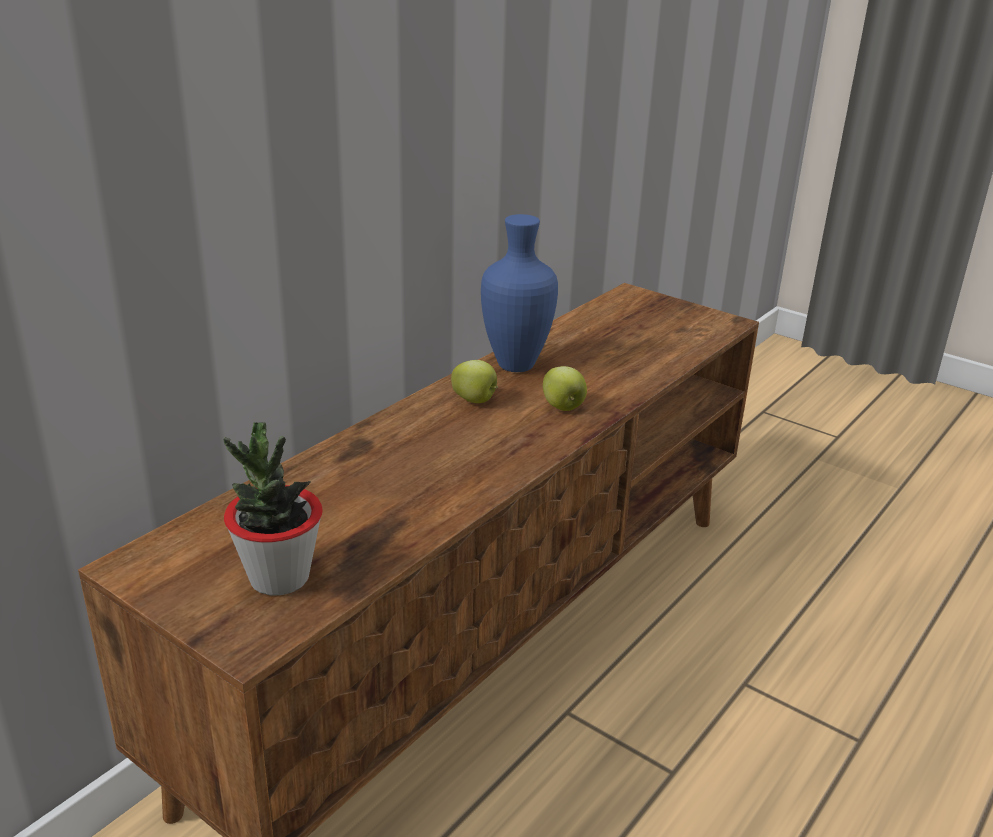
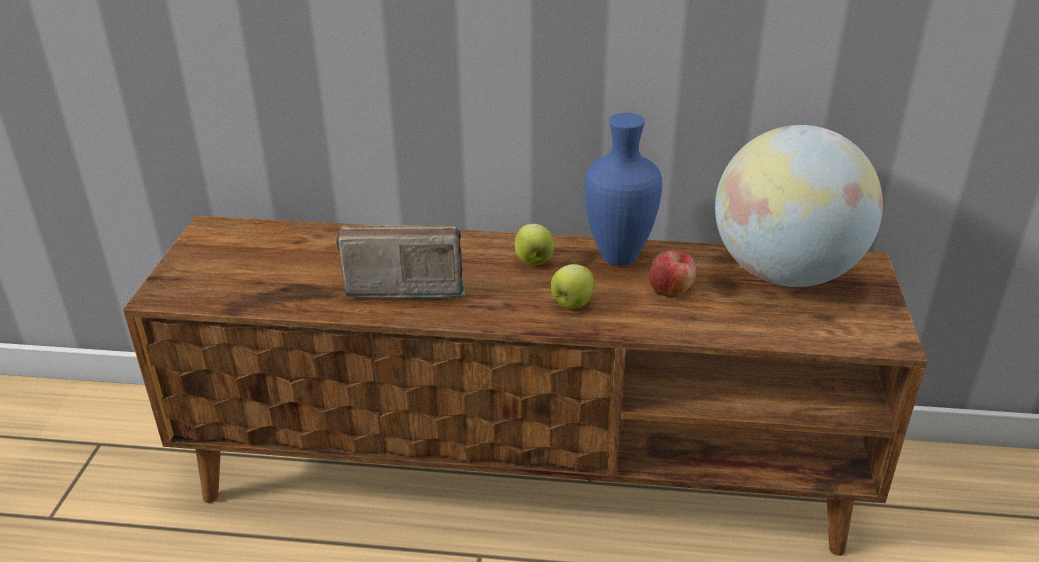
camera: 60 degrees right, 5 degrees up
(279, 578) = (229, 278): potted plant -> none
(433, 474) = (402, 284): none -> radio
(587, 364) = (670, 289): none -> apple
(613, 319) = (785, 273): none -> globe

